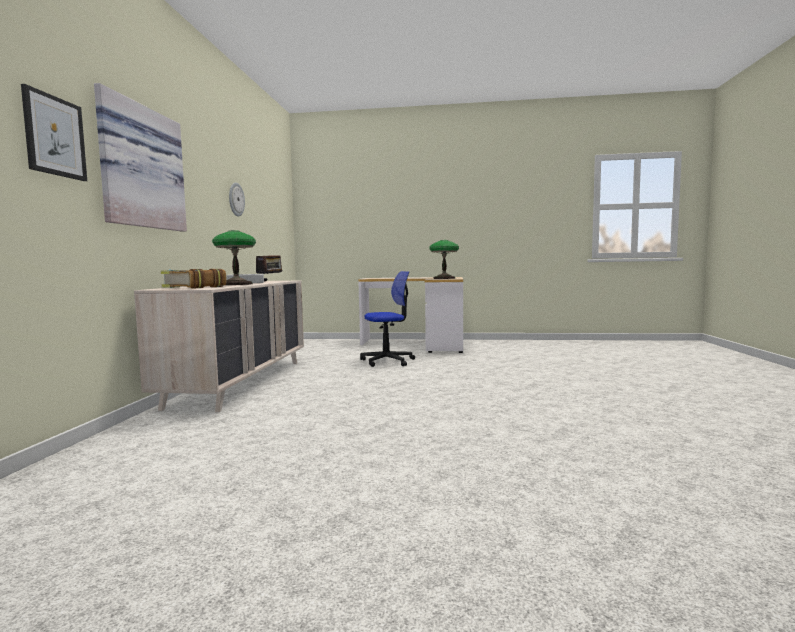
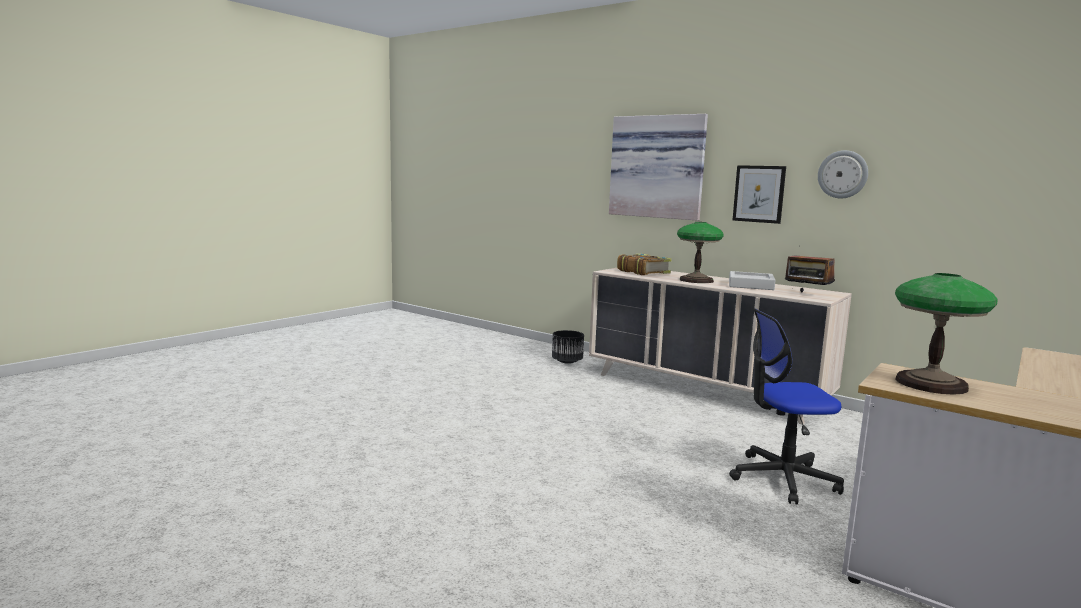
camera: 120 degrees right, 5 degrees up
(54, 136) = (588, 162): picture -> picture (759, 194)
(161, 433) = (567, 361): none -> black planter
(387, 361) = (783, 478): office chair -> office chair turned 75 degrees clockwise

